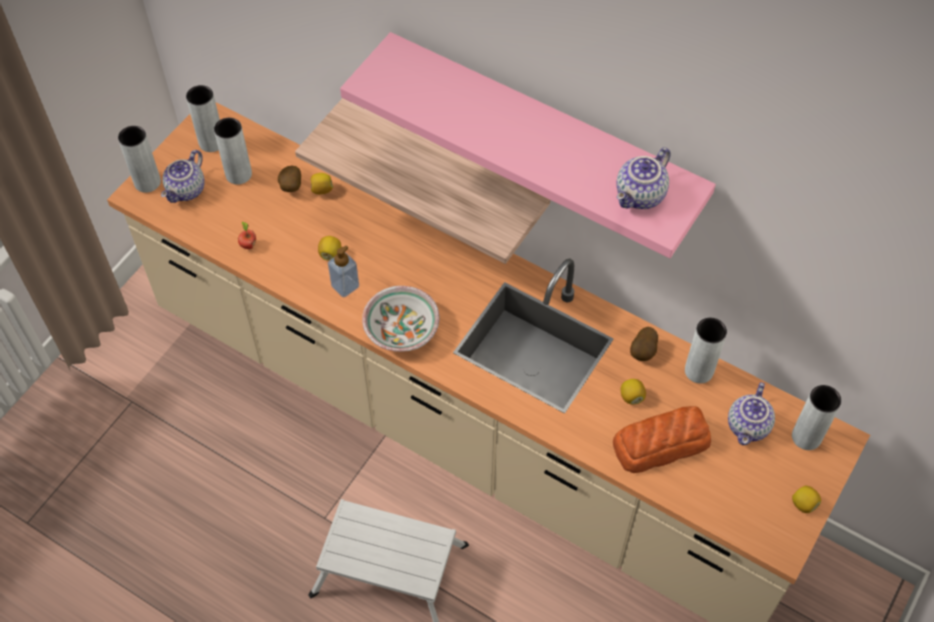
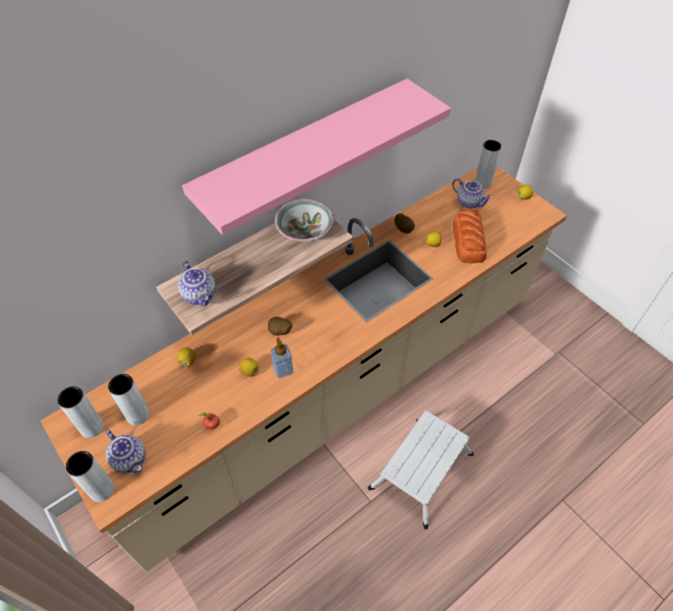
camera: 70 degrees left, 5 degrees down
(290, 187) = (173, 381): potato -> potato (280, 332)
(402, 329) = (336, 345): bowl -> bowl (306, 230)
(641, 196) = (403, 108): teapot -> teapot (200, 295)
(699, 371) = (426, 210): grey vase -> none

